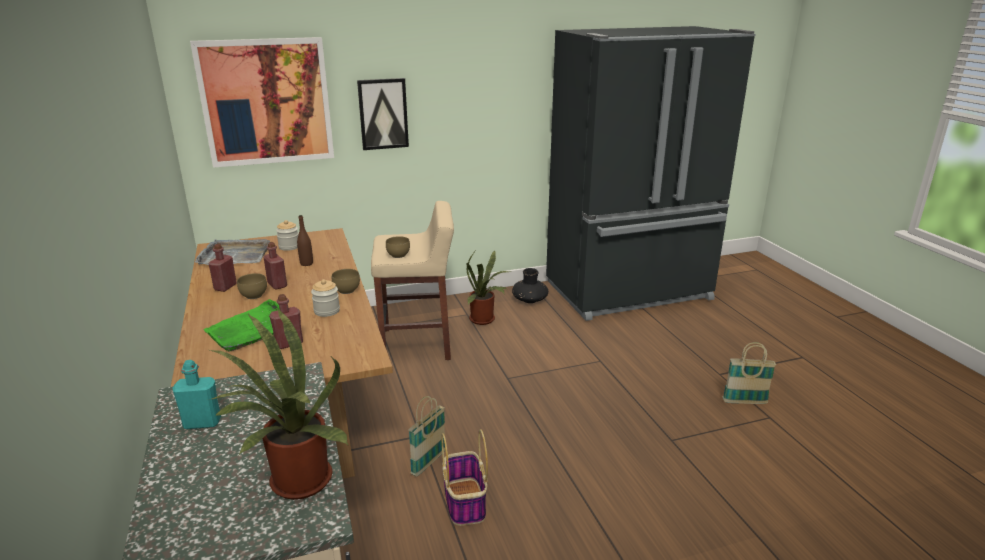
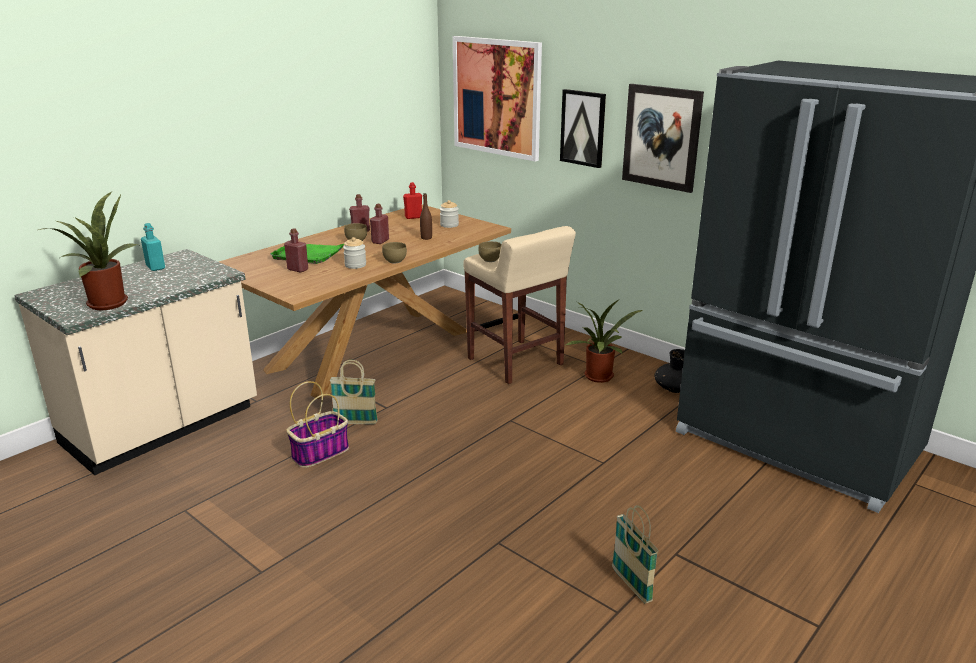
camera: 60 degrees right, 0 degrees up
(234, 255) = (413, 217): grey tray -> red bottle
(464, 106) = (661, 137): none -> picture

